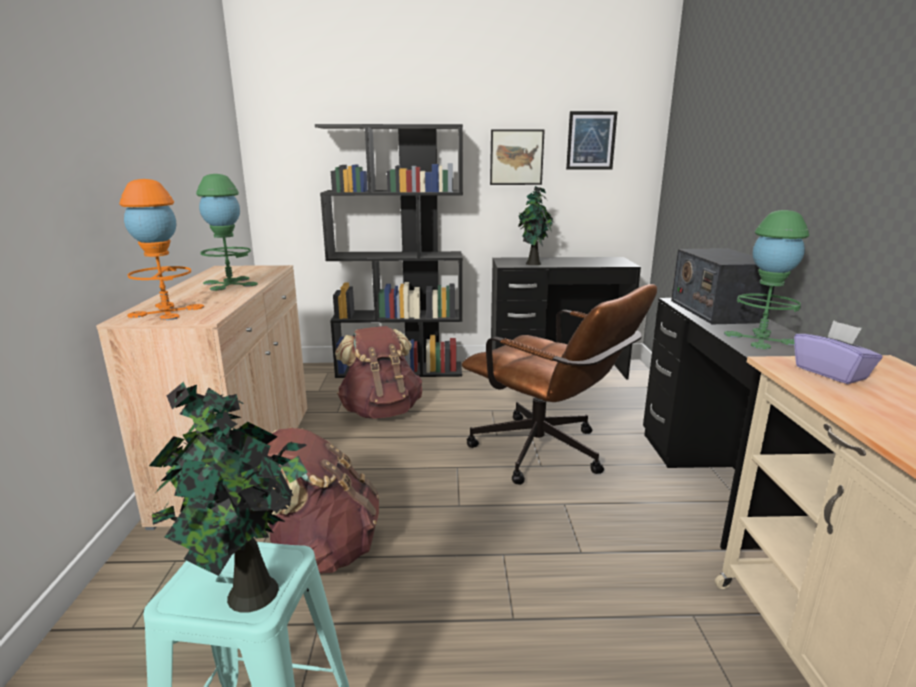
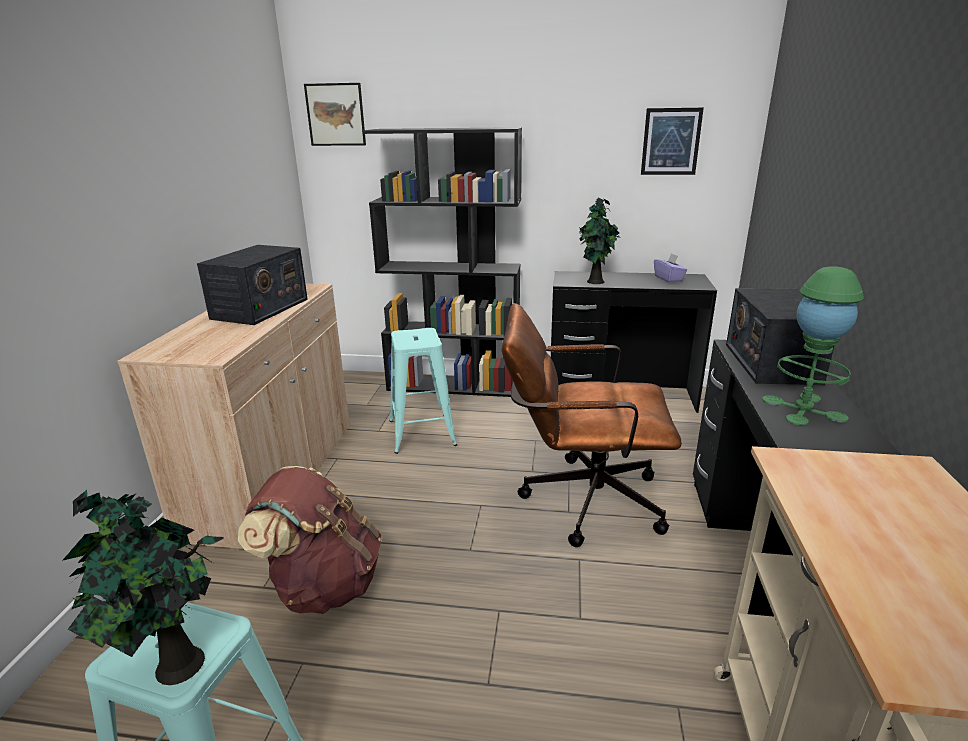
camera: 10 degrees right, 5 degrees up
(167, 311) = (186, 345): orange table lamp -> none
(230, 283) = (260, 309): green table lamp -> radio
(381, 411) = (422, 432): brown backpack -> turquoise stool
(516, 157) = (584, 161): picture -> picture (335, 114)
(548, 455) = (580, 499): brown office chair -> brown office chair turned 135 degrees clockwise
(831, 373) = (837, 480): purple tissue box -> purple tissue box (668, 278)

